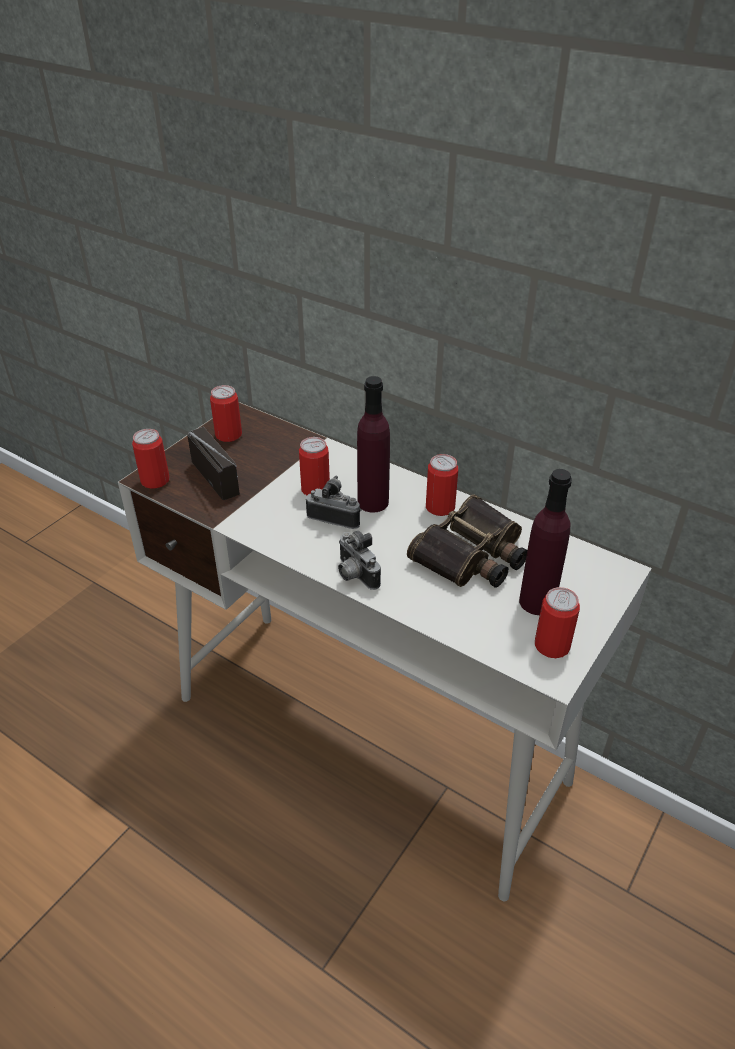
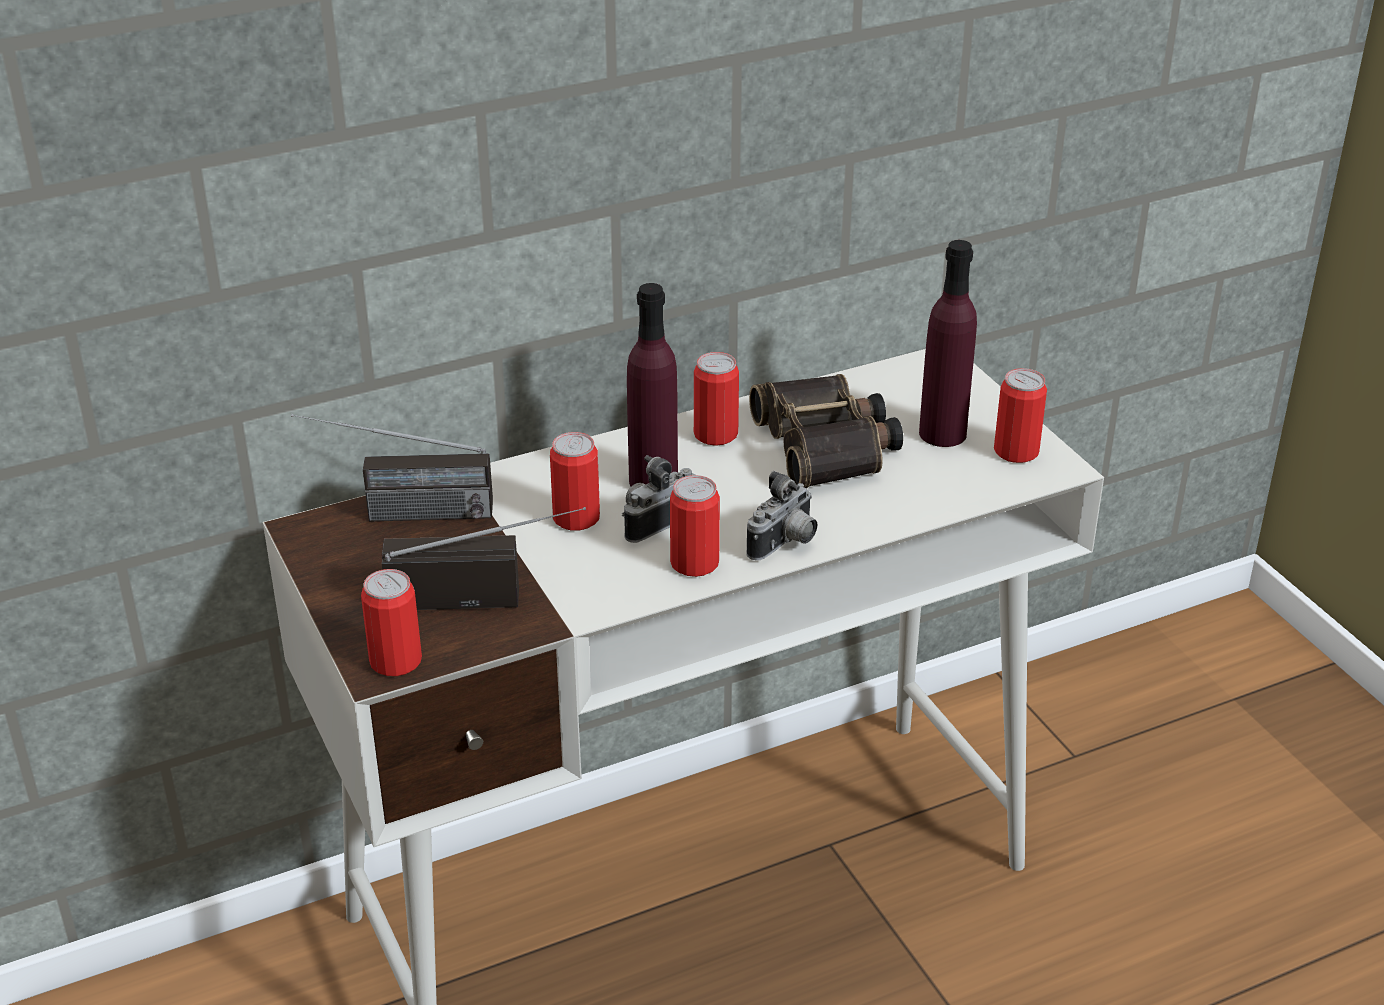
camera: 60 degrees left, 5 degrees down
(228, 435) = (352, 556): can -> can (694, 563)
(272, 434) = (397, 514): none -> radio
(354, 575) = (785, 544): camera -> camera turned 45 degrees counterclockwise

